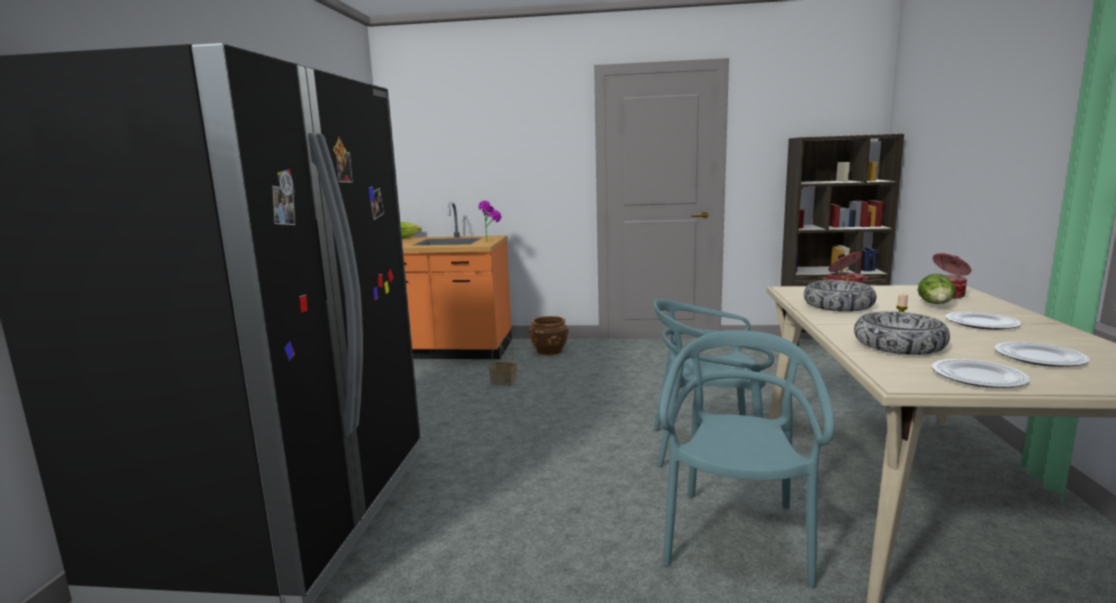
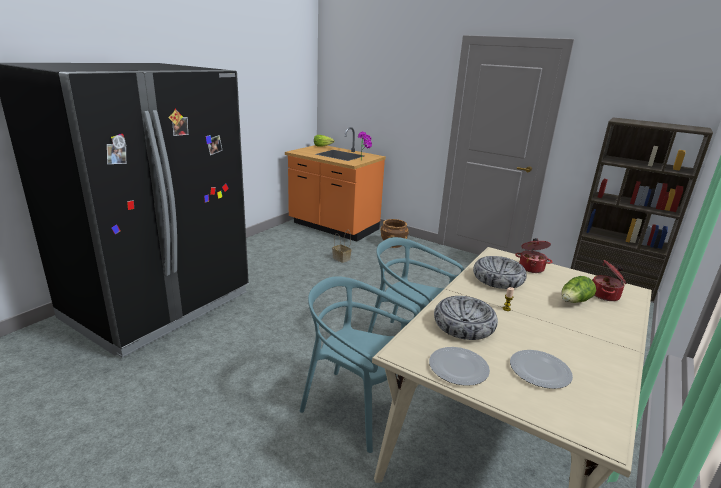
camera: 25 degrees right, 10 degrees up
(737, 537) = (355, 406): turquoise chair -> turquoise chair turned 105 degrees counterclockwise
(981, 323) = (569, 328): plate -> none

